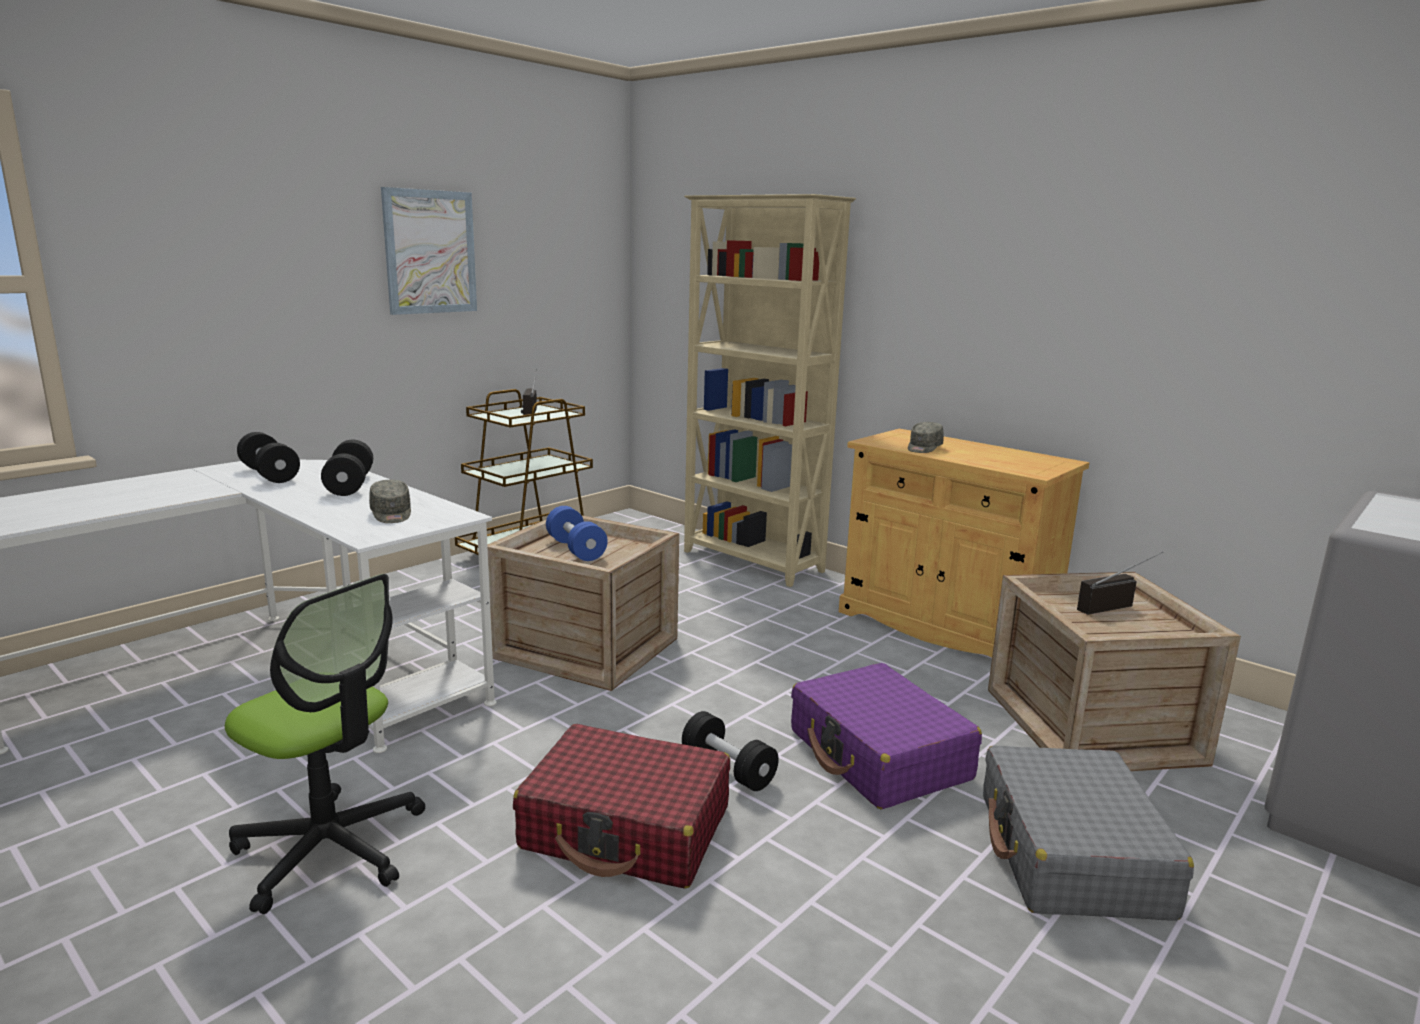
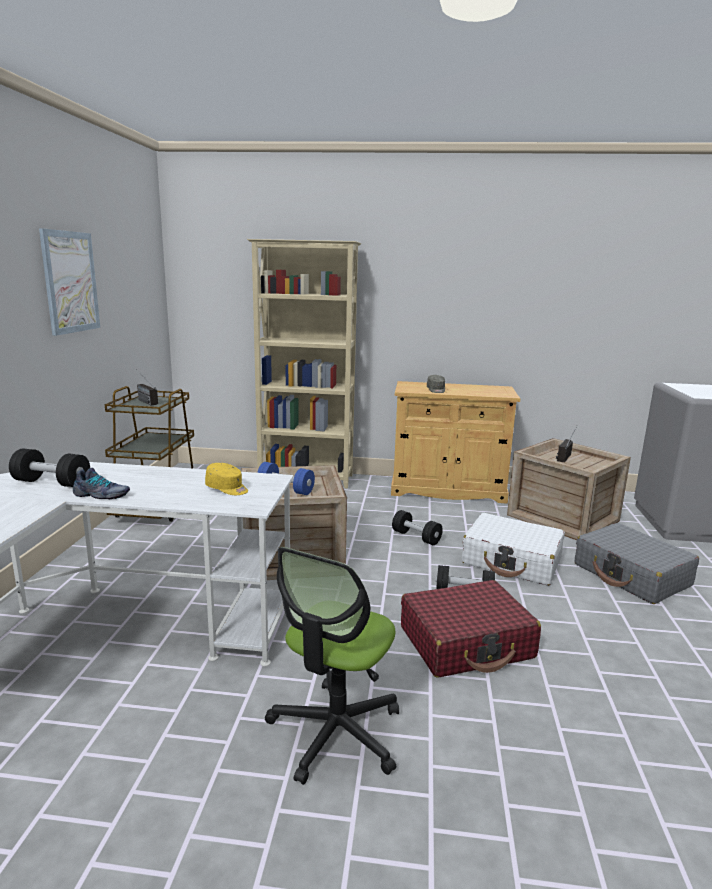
camera: 35 degrees left, 0 degrees up
(277, 494) = (101, 495): none -> shoe
(330, 848) = (335, 732): office chair -> office chair turned 120 degrees clockwise
(350, 485) = (141, 476): black dumbbell -> black dumbbell (416, 537)
(391, 514) = (227, 488): grey cap -> yellow cap
(879, 755) = (512, 561): purple suitcase -> white suitcase

